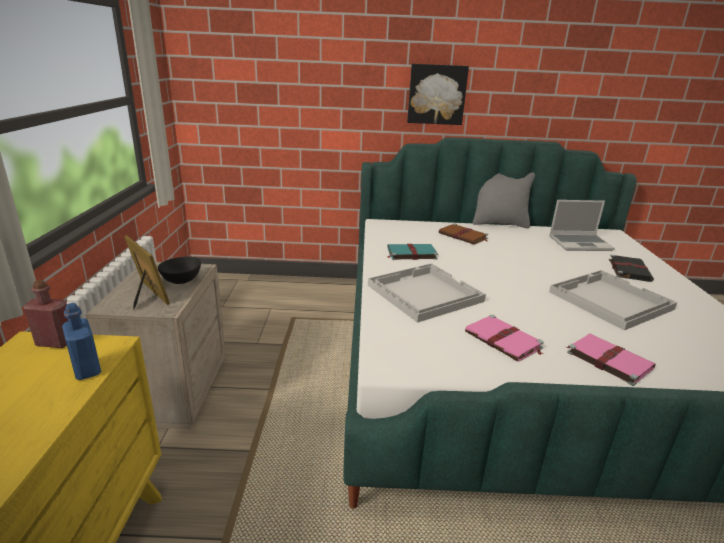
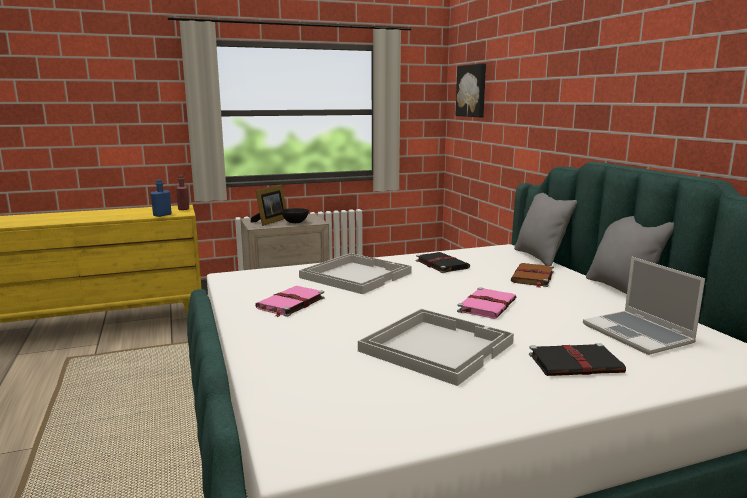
camera: 70 degrees right, 10 degrees down
(410, 253) = (441, 264): turquoise book -> black book
(414, 221) = (540, 257): none -> grey pillow
(436, 94) = (598, 109): picture -> picture (472, 91)
(607, 360) = (283, 341): pink book -> pink book (487, 305)

